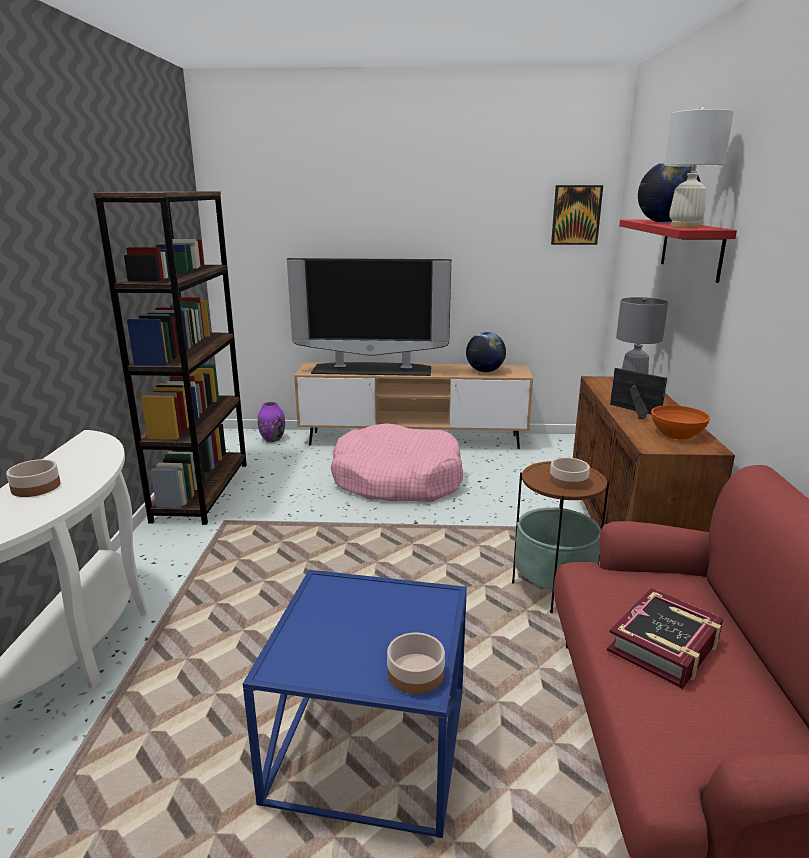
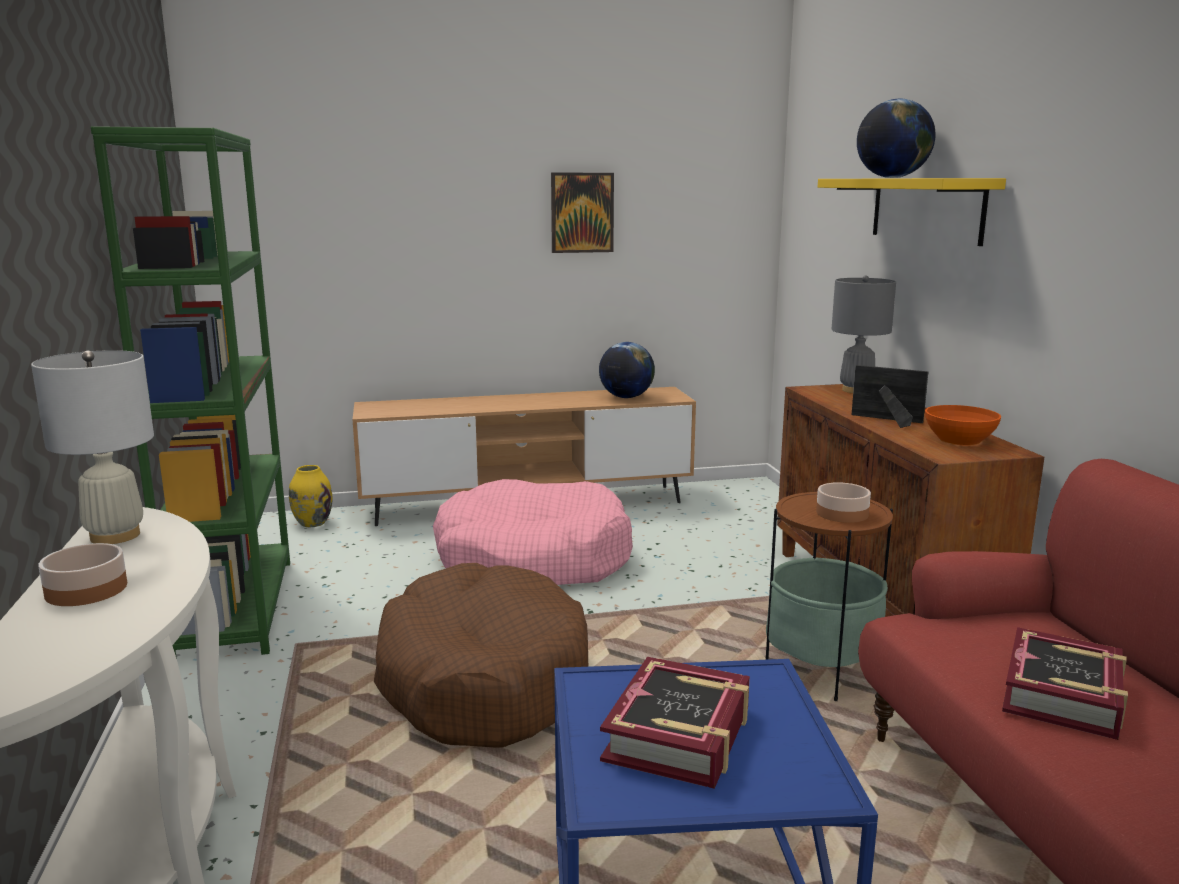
camera: 15 degrees left, 5 degrees down
(202, 491) = (236, 607): brown bookcase -> green bookcase
(272, 439) = (312, 523): purple vase -> yellow vase
(323, 561) = (483, 680): none -> brown dog bed
(355, 630) = (679, 734): none -> book
(372, 369) = (466, 405): television -> none
(416, 673) = (804, 774): bowl -> none
(576, 215) = (729, 181): picture -> picture (582, 212)
(685, 227) = (936, 177): white table lamp -> white table lamp (115, 536)
(691, 248) = (926, 209): red shelf -> yellow shelf

